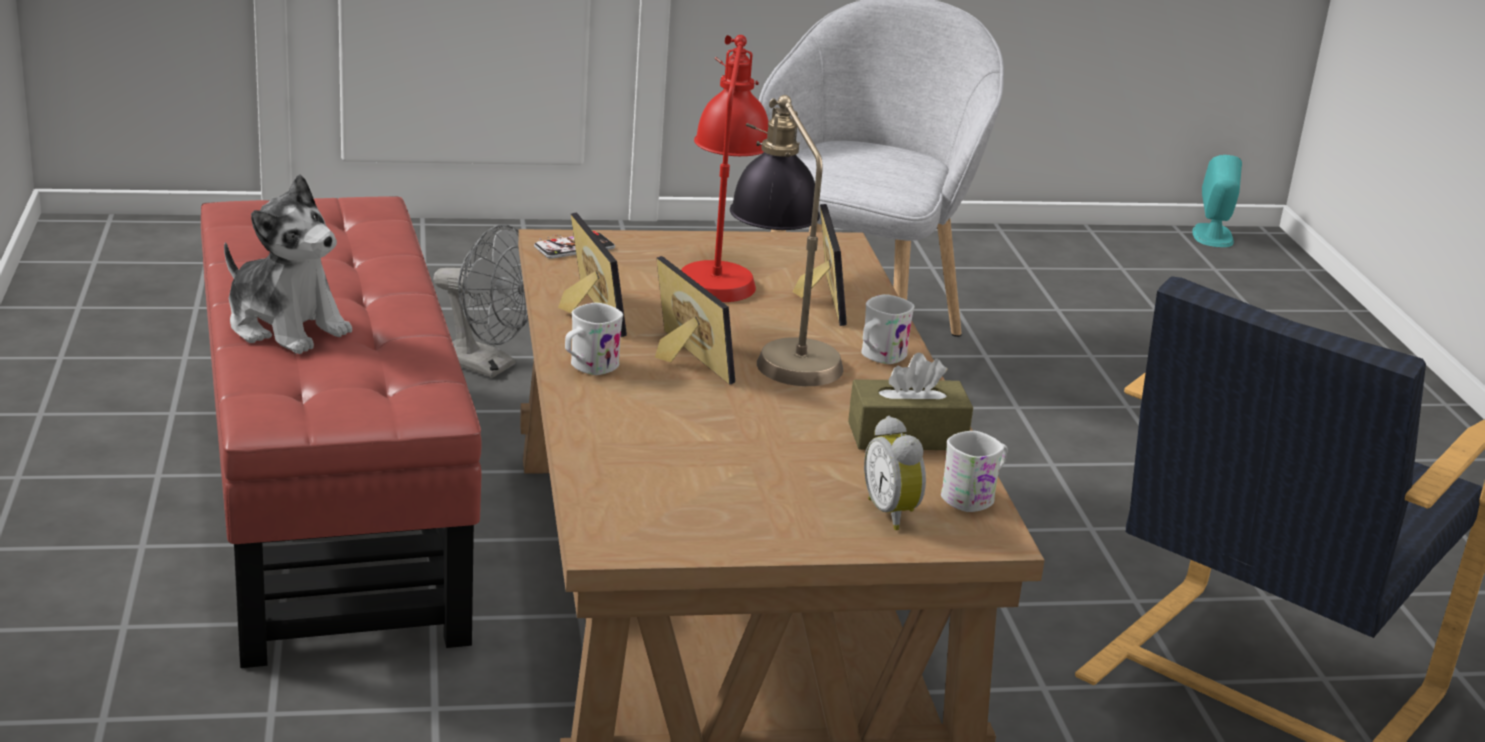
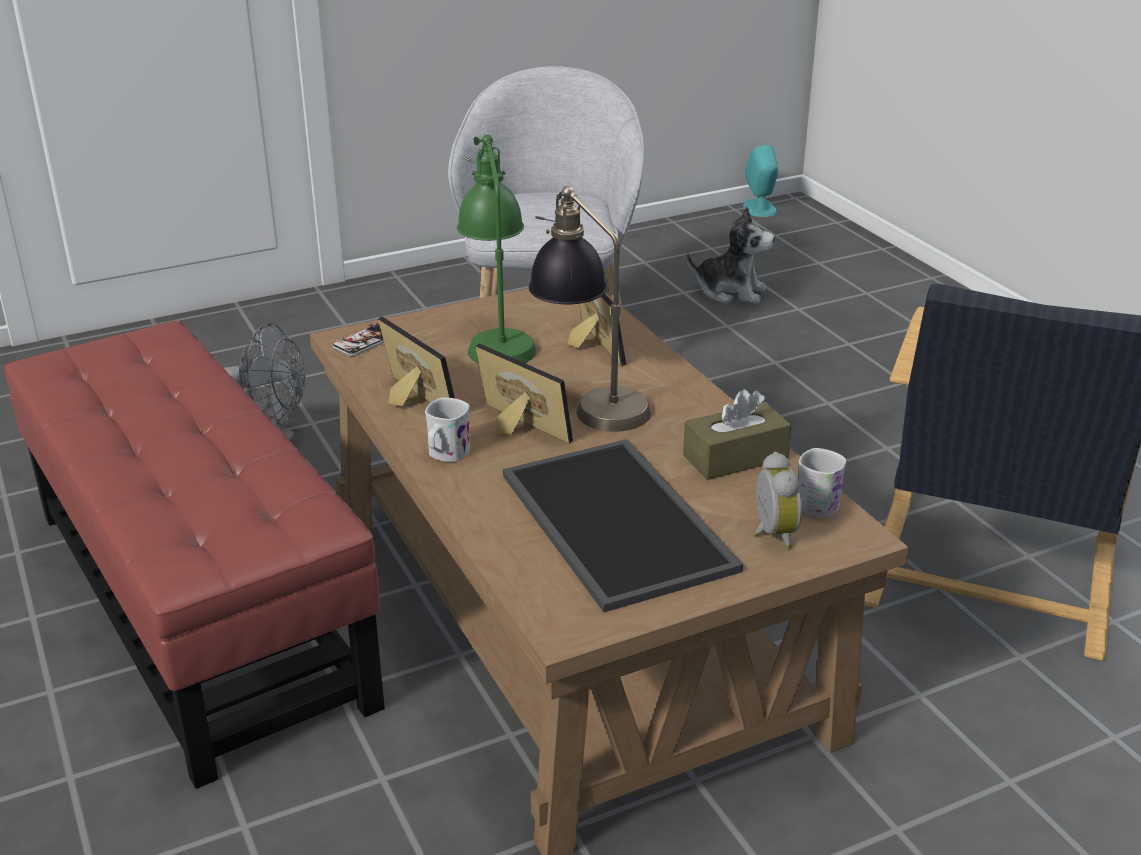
camera: 15 degrees left, 5 degrees up
(286, 326) = (149, 473): plush toy -> plush toy (731, 292)
(718, 271) = (496, 337): red table lamp -> green table lamp
(735, 466) = (621, 522): none -> tray
(879, 357) = (669, 388): white mug -> none
(893, 513) = (771, 534): alarm clock -> alarm clock turned 150 degrees counterclockwise

